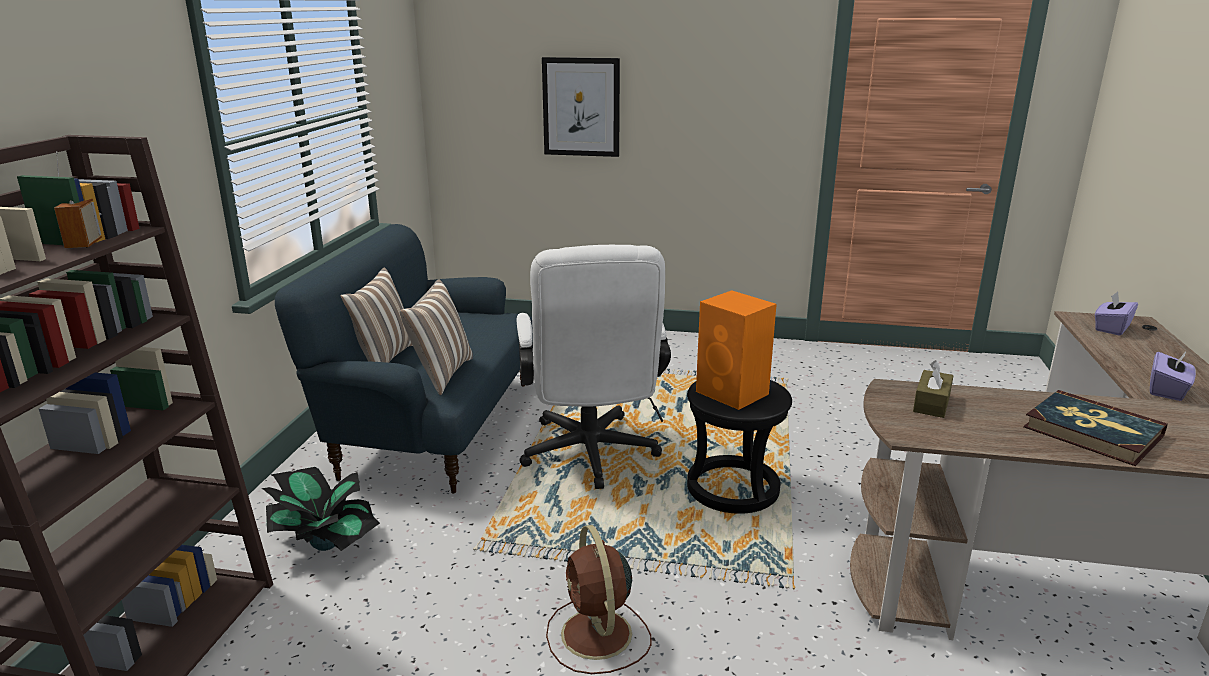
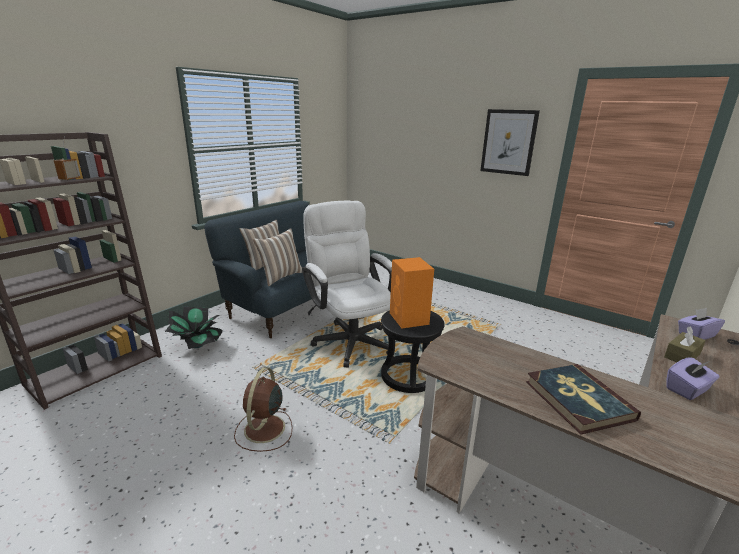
camera: 25 degrees right, 0 degrees up
(581, 107) = (419, 150): picture -> picture (508, 142)
(590, 457) = (349, 338): white office chair -> white office chair turned 135 degrees clockwise
(931, 403) = (479, 350): brown tissue box -> brown tissue box (682, 355)

